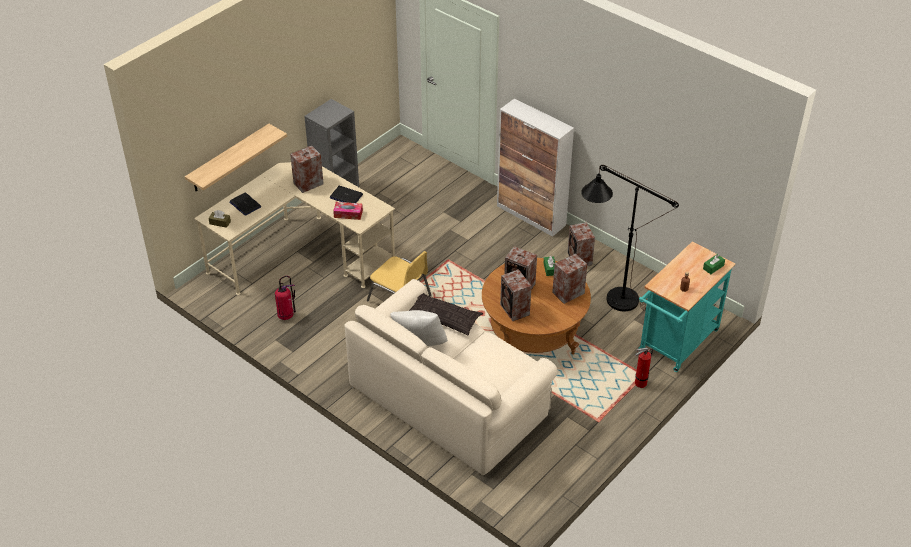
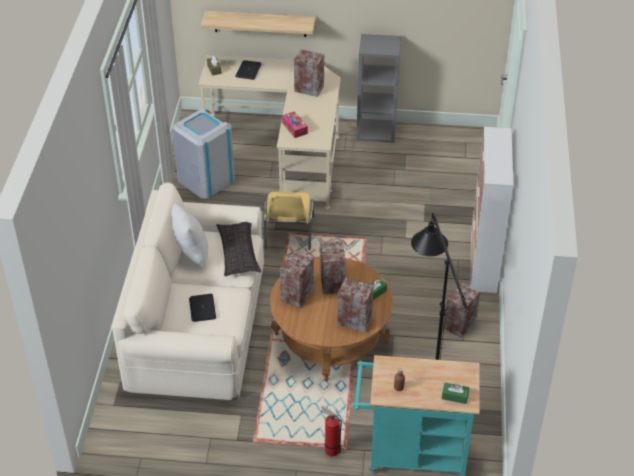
camera: 55 degrees right, 0 degrees up
(286, 315) = (206, 179): fire extinguisher -> grey trash can
(346, 196) = (315, 116): laptop -> laptop (202, 308)

